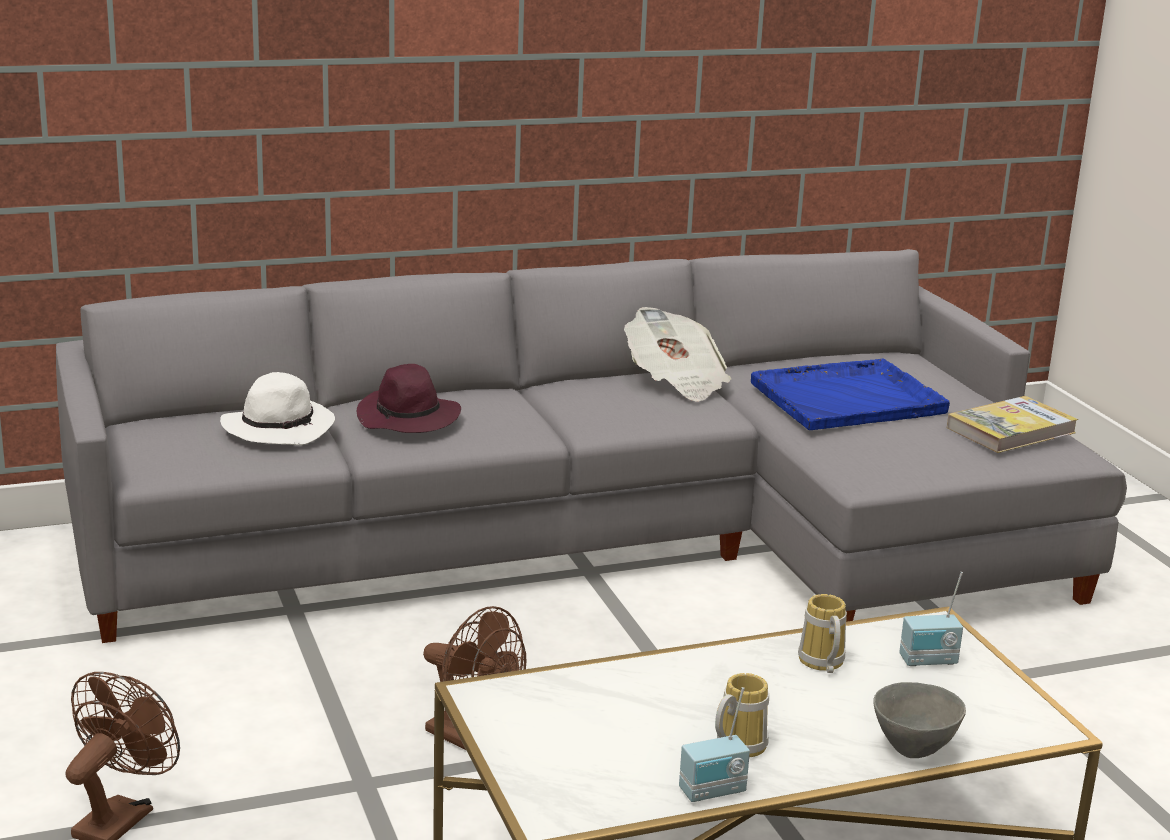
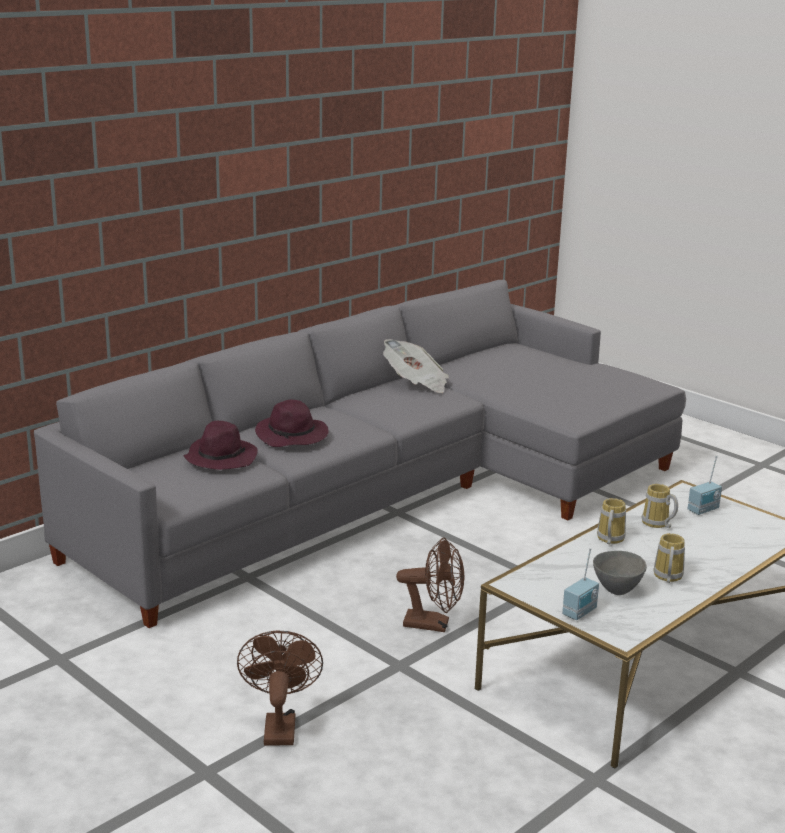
camera: 25 degrees left, 0 degrees up
(279, 427) = (220, 458): white hat -> purple hat
(711, 667) = (608, 539): none -> mug
(713, 792) = (682, 602): radio -> radio (580, 612)
(849, 398) = (520, 375): blue tray -> none
(913, 748) = (744, 555): grey bowl -> grey bowl (616, 589)
(1011, 430) = (618, 377): book -> none

